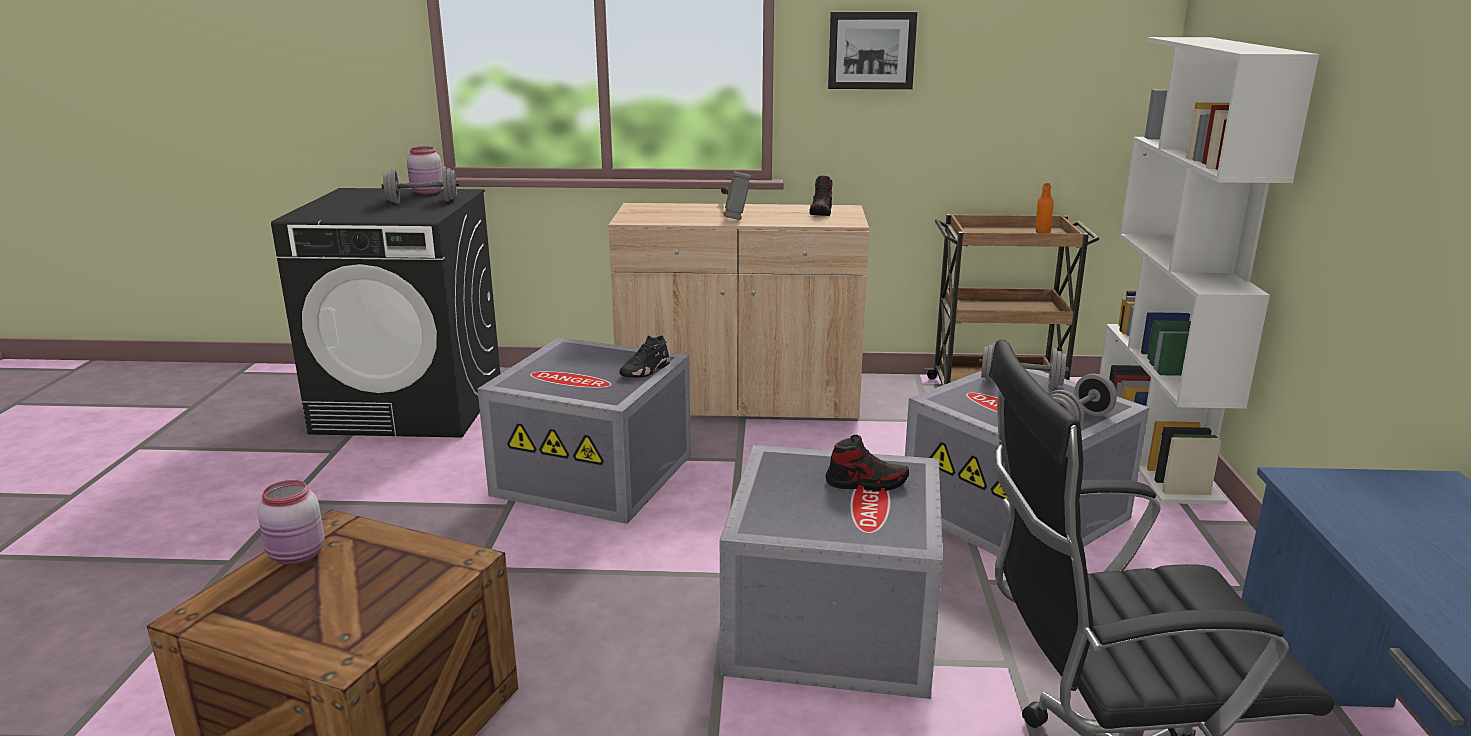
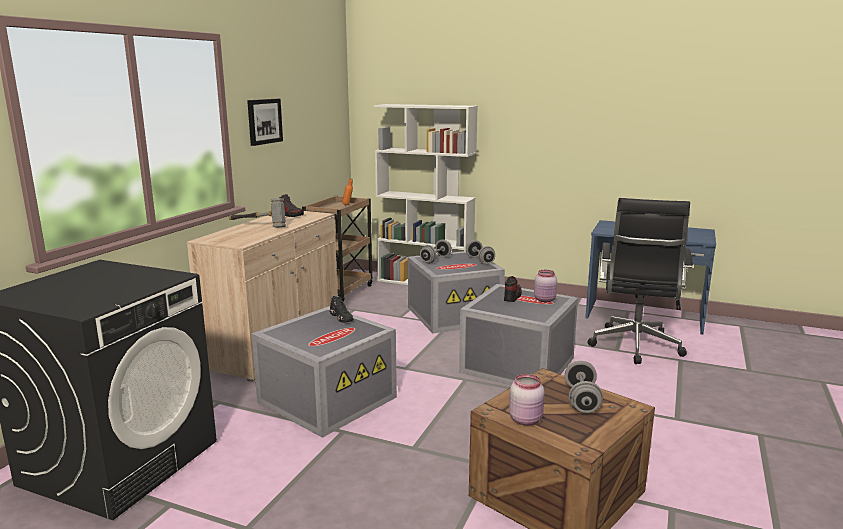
camera: 70 degrees left, 5 degrees down
(422, 202) = (111, 275): grey dumbbell -> grey dumbbell (581, 400)
(426, 192) = (74, 273): pink jar -> pink jar (545, 300)

